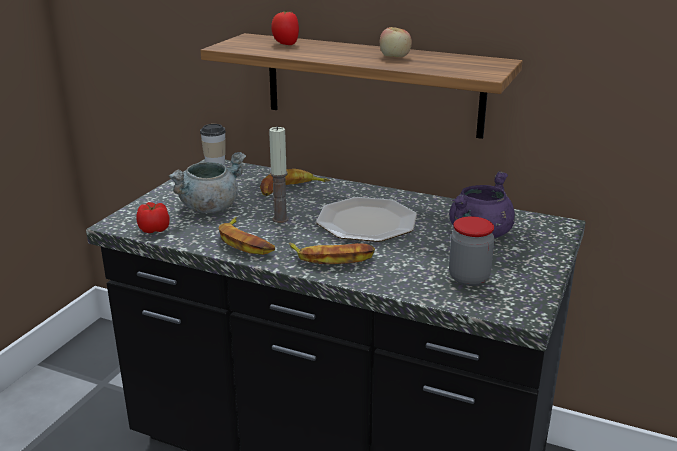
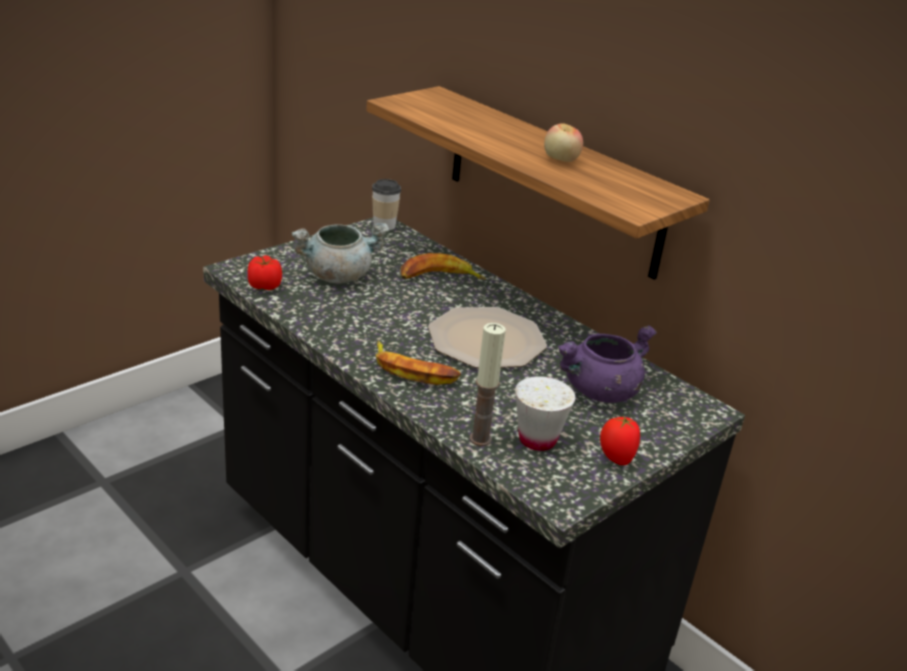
camera: 20 degrees right, 5 degrees up
(246, 242) = (341, 326): banana -> none
(280, 219) = (398, 310): candle -> candle (480, 439)
(285, 44) = (463, 113): tomato -> tomato (615, 458)
(469, 278) = (537, 440): jar -> white cup

